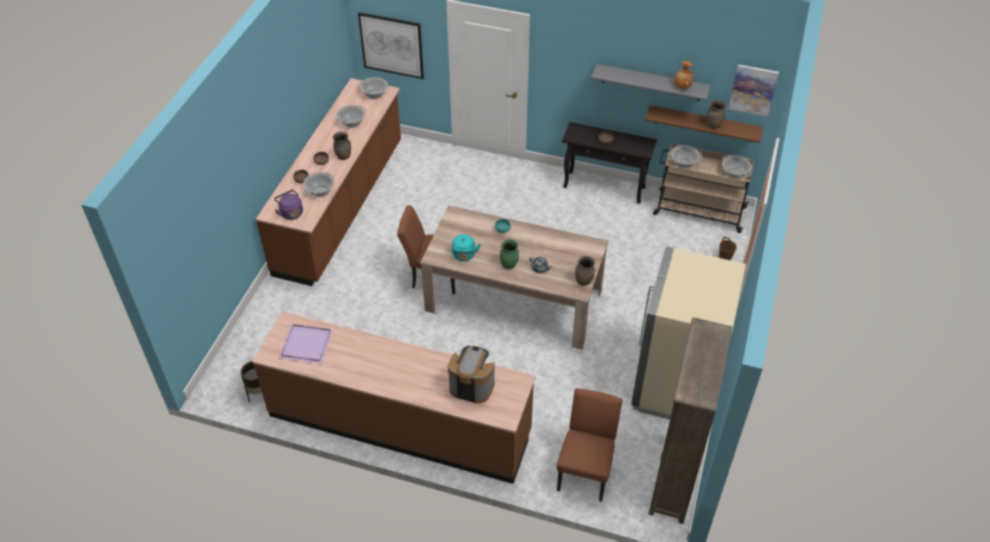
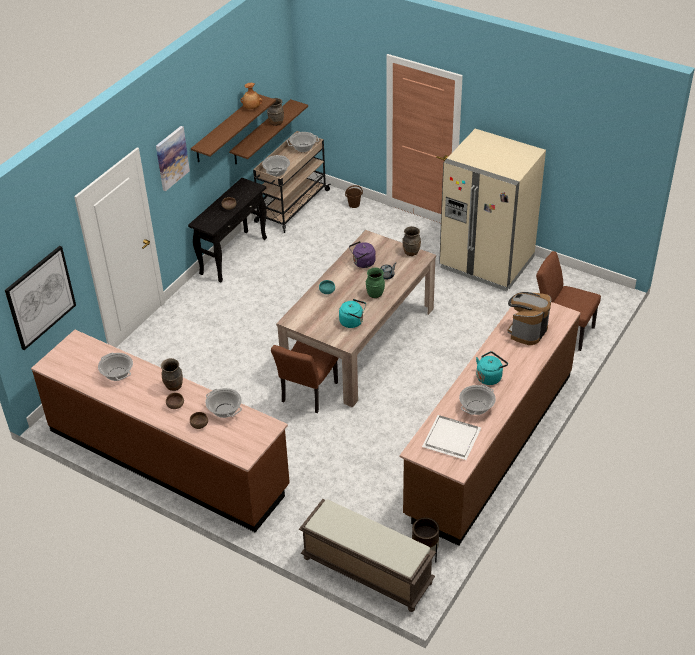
camera: 75 degrees left, 5 degrees down
(236, 354) = (366, 570): none -> brown bench
(290, 213) = (250, 438): purple kettle -> purple kettle (362, 263)
(305, 345) = (452, 439): purple tray -> white tray
(374, 94) = (75, 350): cooking pot -> cooking pot (476, 408)
(395, 363) = (490, 377): none -> turquoise kettle
(651, 82) = (226, 129): grey shelf -> brown shelf
(674, 481) = (581, 284): brown bookcase -> none
(753, 89) = (279, 72): picture -> picture (171, 158)

